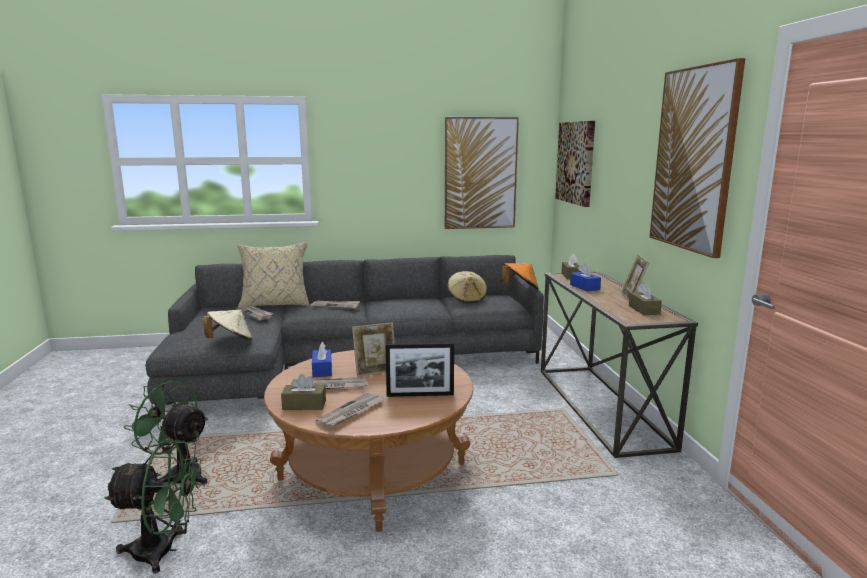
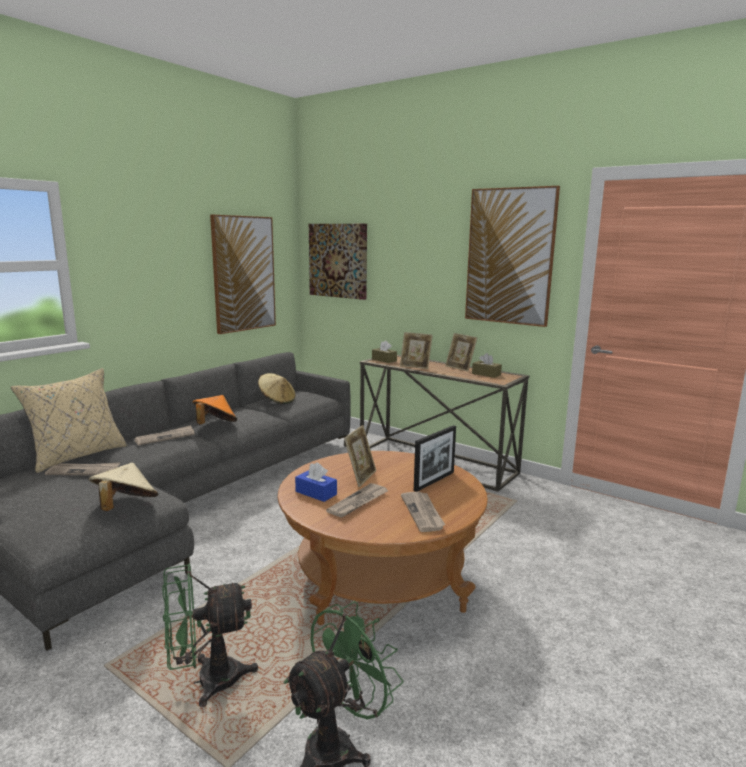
camera: 45 degrees left, 0 degrees up
(304, 405) = (376, 524): brown tissue box -> none
(520, 289) = (327, 381): orange hat -> orange hat (215, 425)
(584, 287) = (415, 366): blue tissue box -> picture frame

